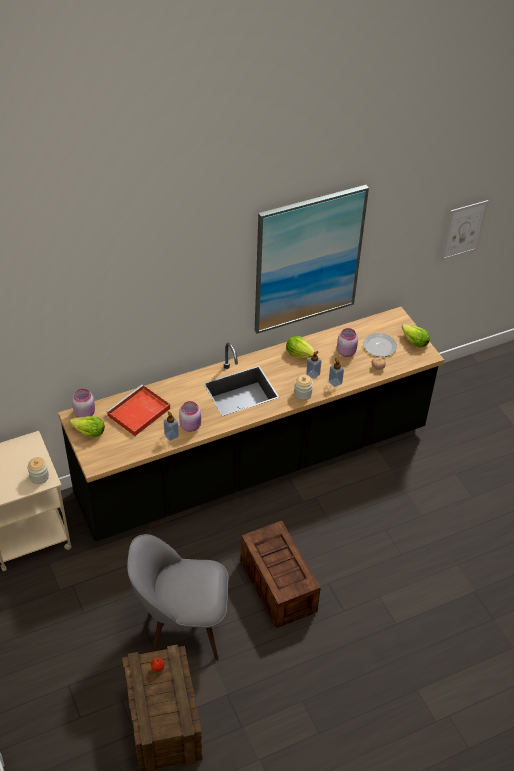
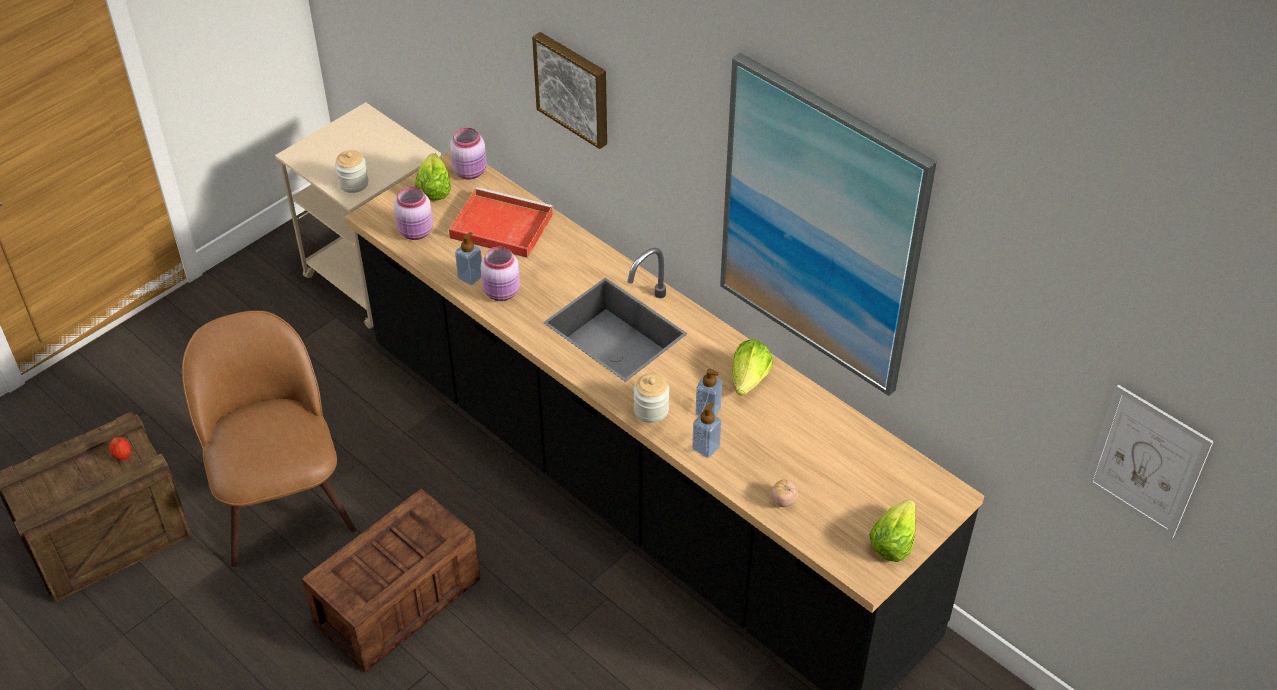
camera: 70 degrees right, 0 degrees up
(146, 311) = (574, 88): none -> picture
(182, 624) = (282, 502): grey chair -> brown chair
(346, 352) = (796, 443): pink jar -> pink jar (416, 232)
(379, 346) = (844, 488): plate -> none

